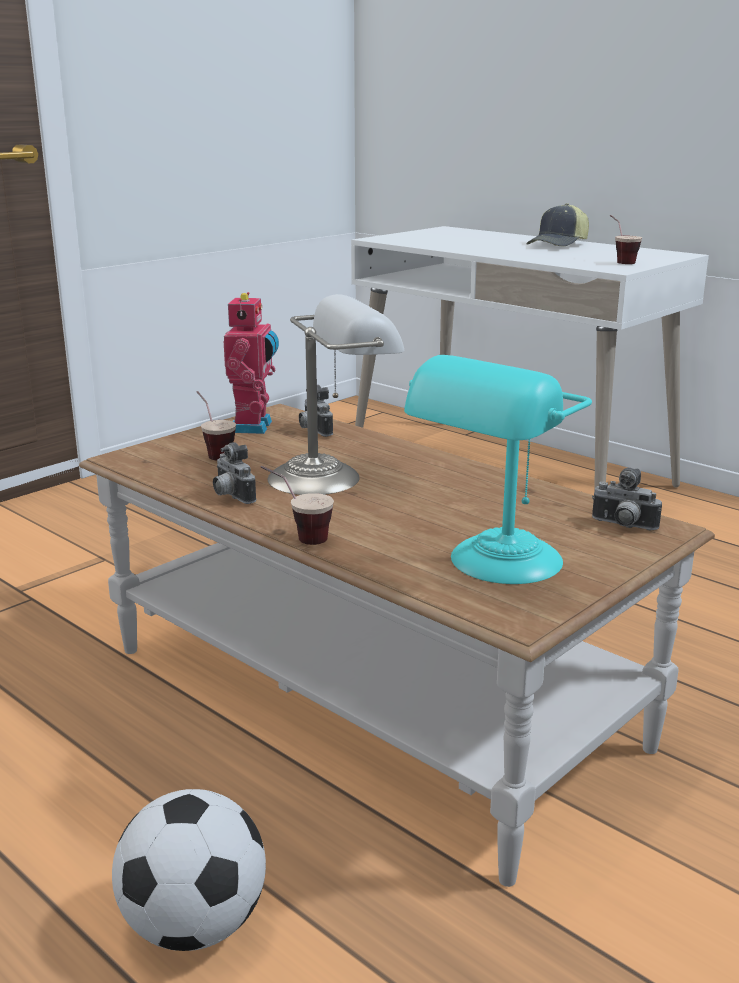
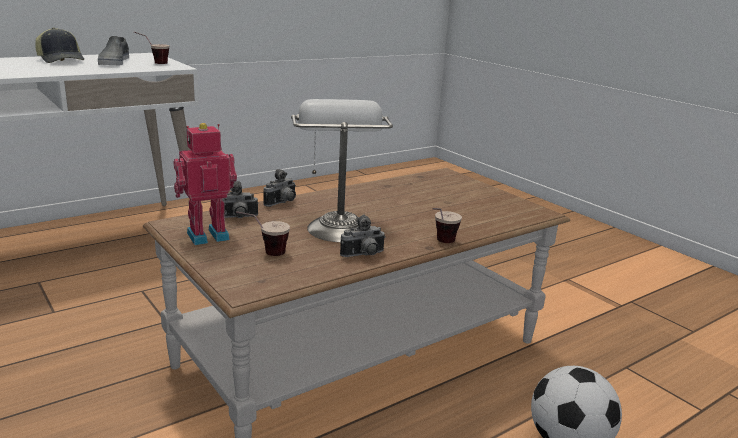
camera: 80 degrees left, 0 degrees up
(254, 427) = (207, 235): toy robot -> toy robot turned 45 degrees counterclockwise
(495, 568) = (488, 207): turquoise table lamp -> none
(591, 254) = (114, 62): none -> grey shoe
(622, 526) = (442, 178): camera -> camera (282, 203)

